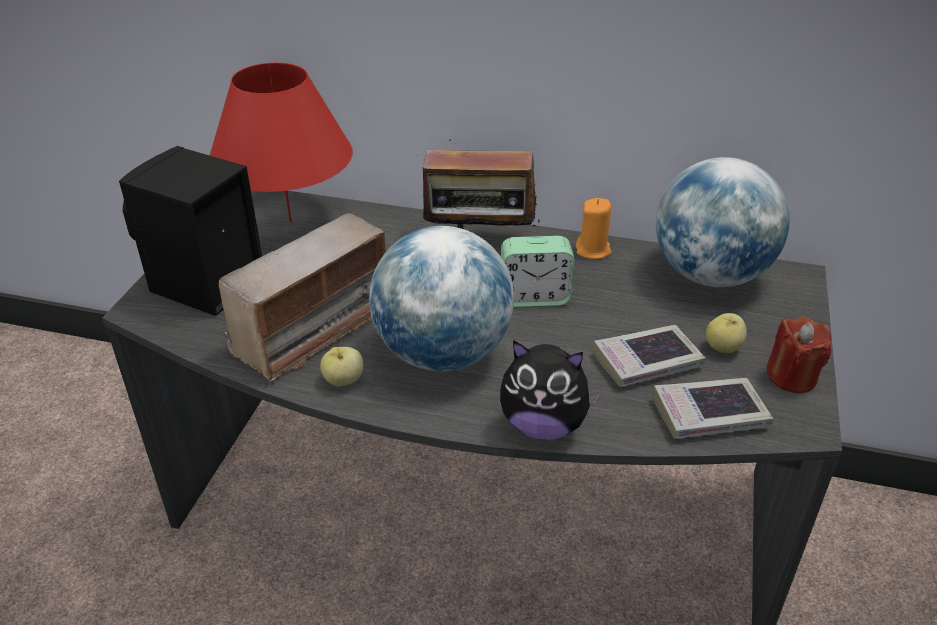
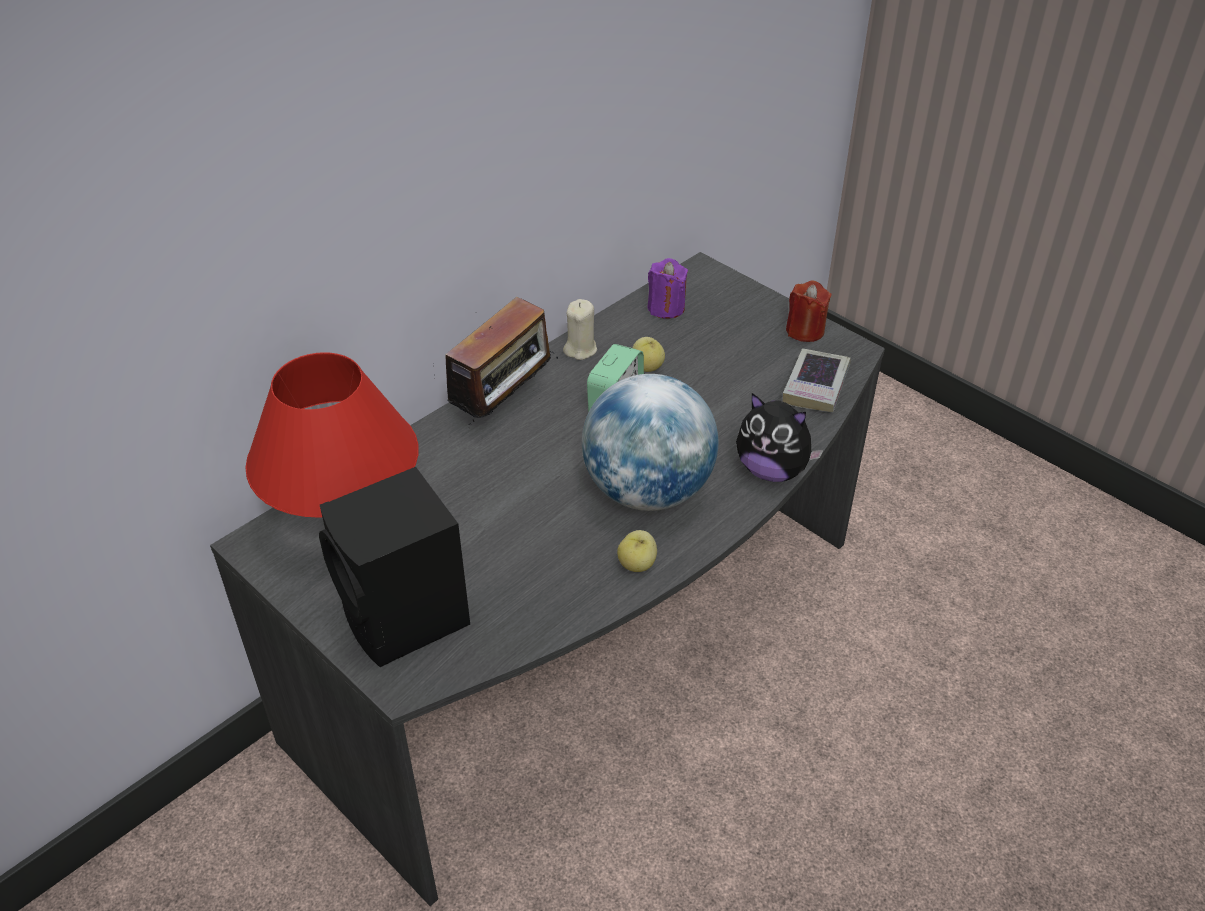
camera: 60 degrees left, 5 degrees up
(315, 328) = (548, 559): radio -> none
(543, 425) = (772, 470): plush toy -> plush toy turned 75 degrees clockwise
(593, 250) = (580, 349): orange candle -> beige candle
(647, 362) = (741, 387): book -> none
(710, 275) = (666, 308): globe -> purple candle
(723, 347) = (753, 344): apple -> apple (648, 367)

